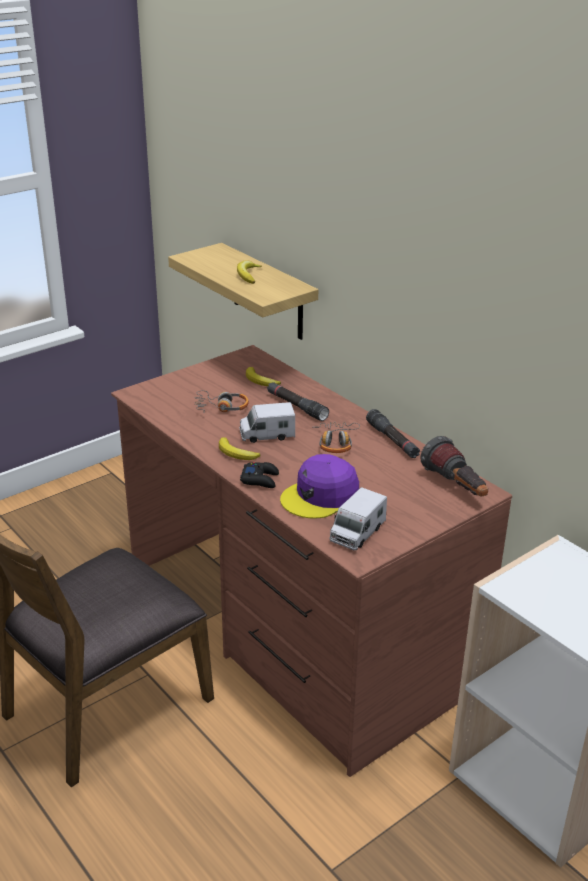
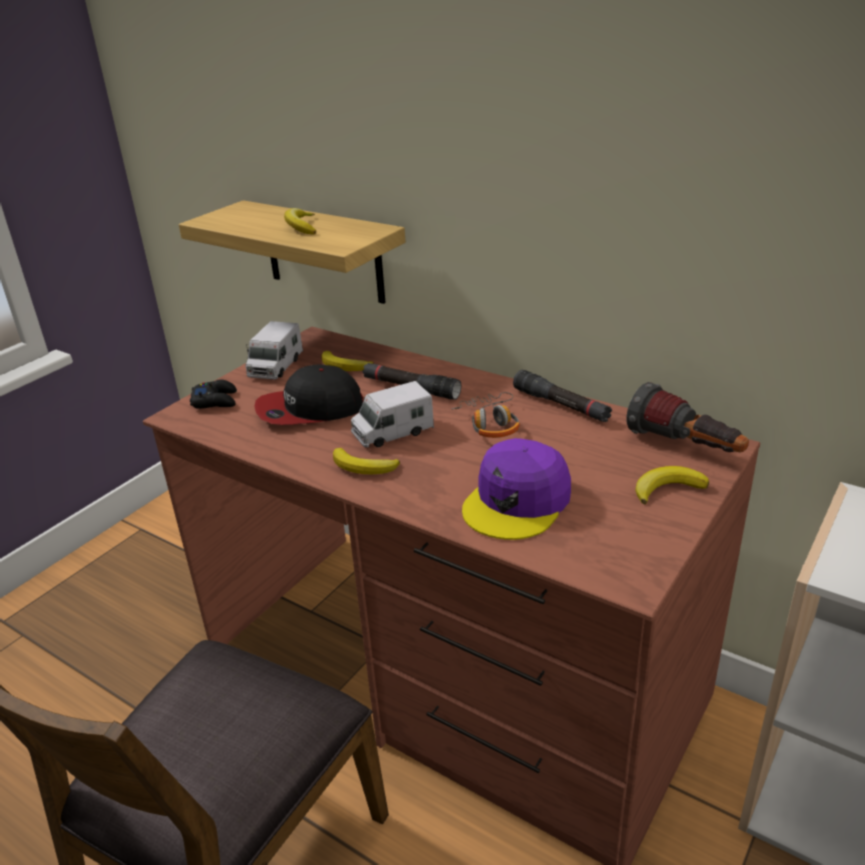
camera: 15 degrees left, 0 degrees up
(221, 407) = (310, 409): headphones -> cap
(260, 479) = (418, 497): black game controller -> black game controller (215, 401)
(357, 533) = (604, 544): toy truck -> toy truck (275, 366)
(423, 510) = (667, 488): none -> banana

